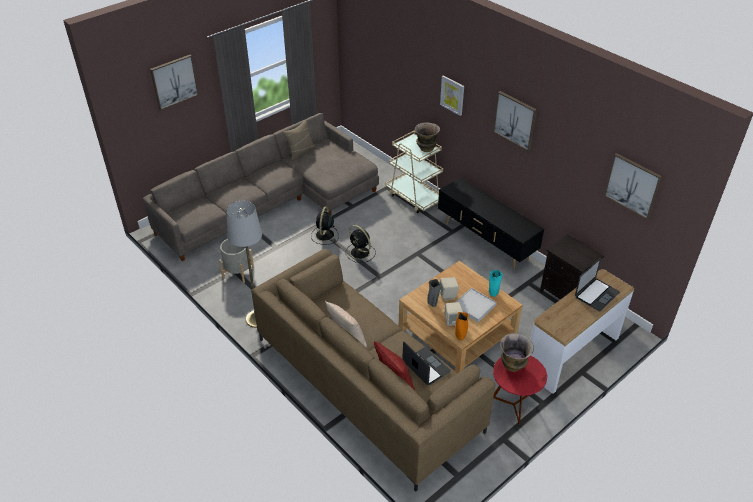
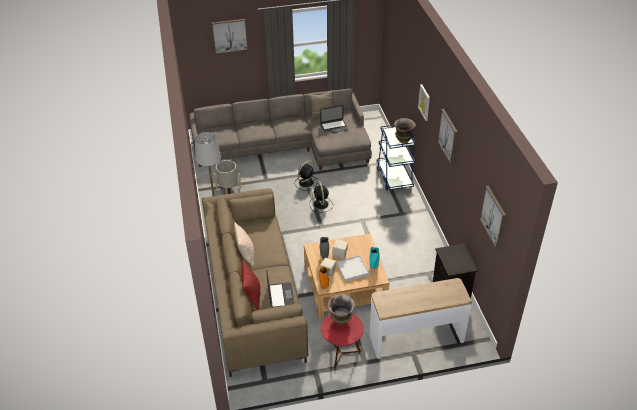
camera: 30 degrees right, 0 degrees up
(414, 197) = (394, 177): beige cart -> blue cart
(485, 242) = (421, 231): black tv stand -> none
(596, 294) = (436, 294): laptop -> laptop (334, 127)

